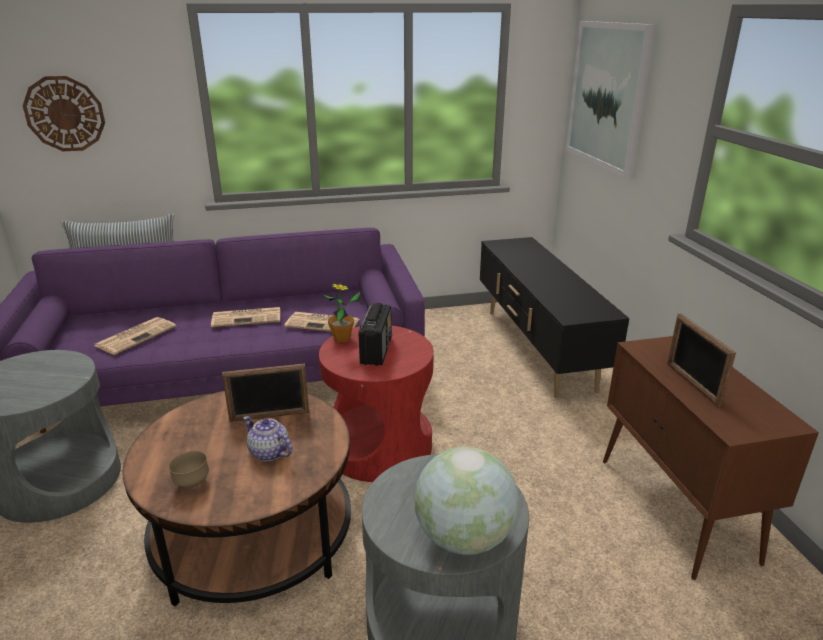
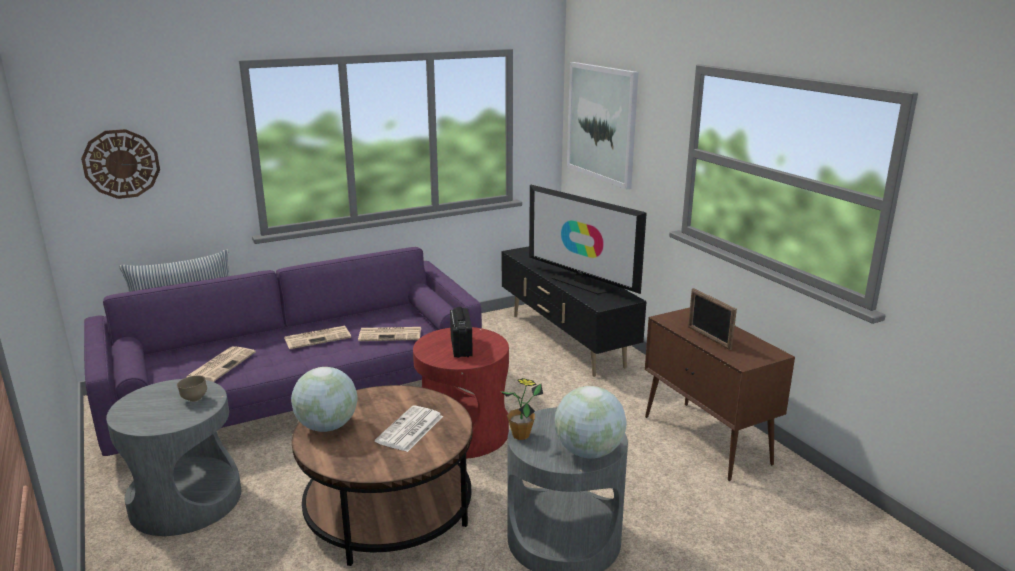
camera: 15 degrees left, 5 degrees down
(180, 431) = (327, 426): none -> globe
(192, 483) = (362, 458): brown bowl -> brown bowl (194, 399)
(268, 452) = (410, 430): teapot -> newspaper
(269, 416) = (394, 406): picture frame -> none
(342, 339) = (427, 341): potted plant -> potted plant (521, 435)
(558, 286) = (582, 283): none -> television

